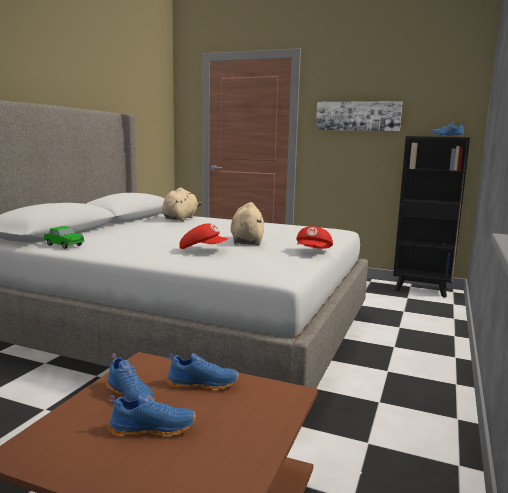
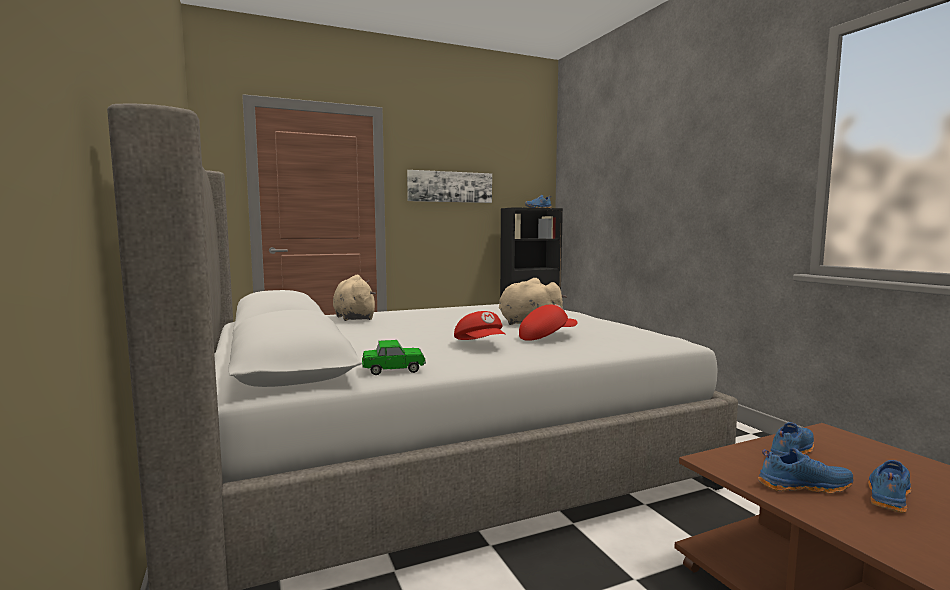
camera: 45 degrees left, 5 degrees down
(313, 252) = (607, 321): red cap -> red cap (481, 344)

